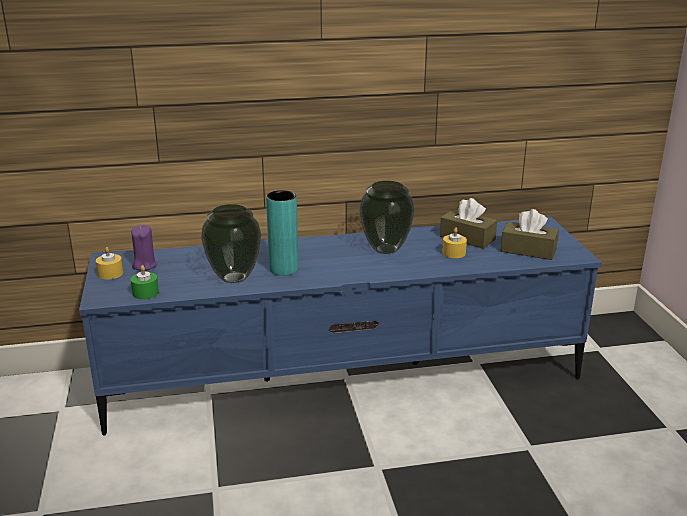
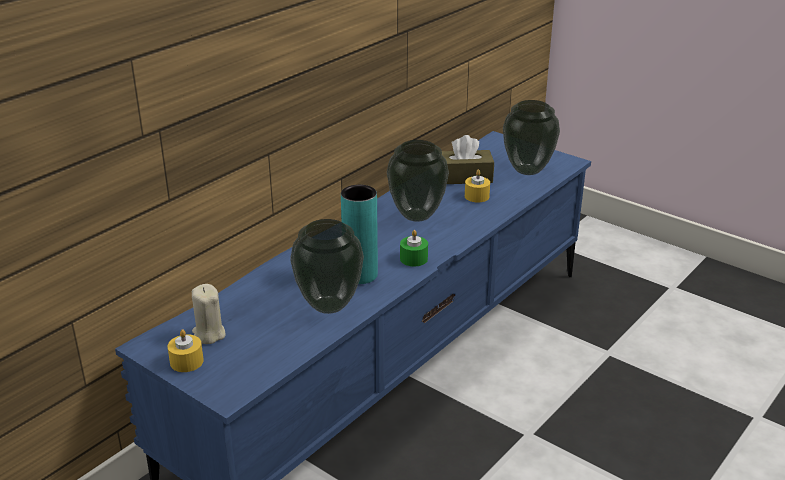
camera: 40 degrees left, 5 degrees up
(144, 265) = (209, 334): purple candle -> beige candle
(145, 293) = (266, 364): green candle -> green candle (413, 259)
(528, 250) = (527, 171): brown tissue box -> vase

